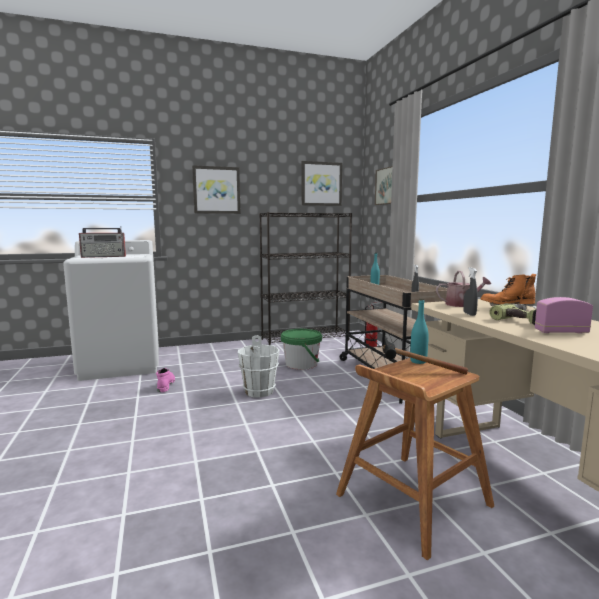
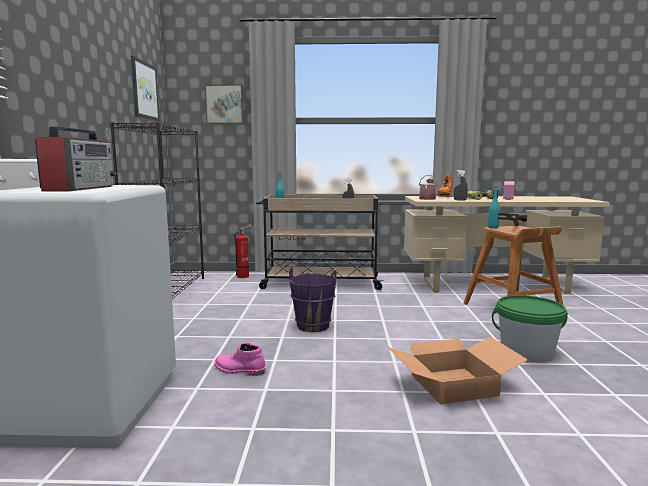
camera: 70 degrees left, 0 degrees up
(141, 461) = (453, 386): none -> cardboard box
(216, 190) = (67, 78): picture -> none
(259, 391) = (313, 326): white bucket -> purple bucket
(301, 364) = (252, 303): green bucket -> green bucket (526, 352)

